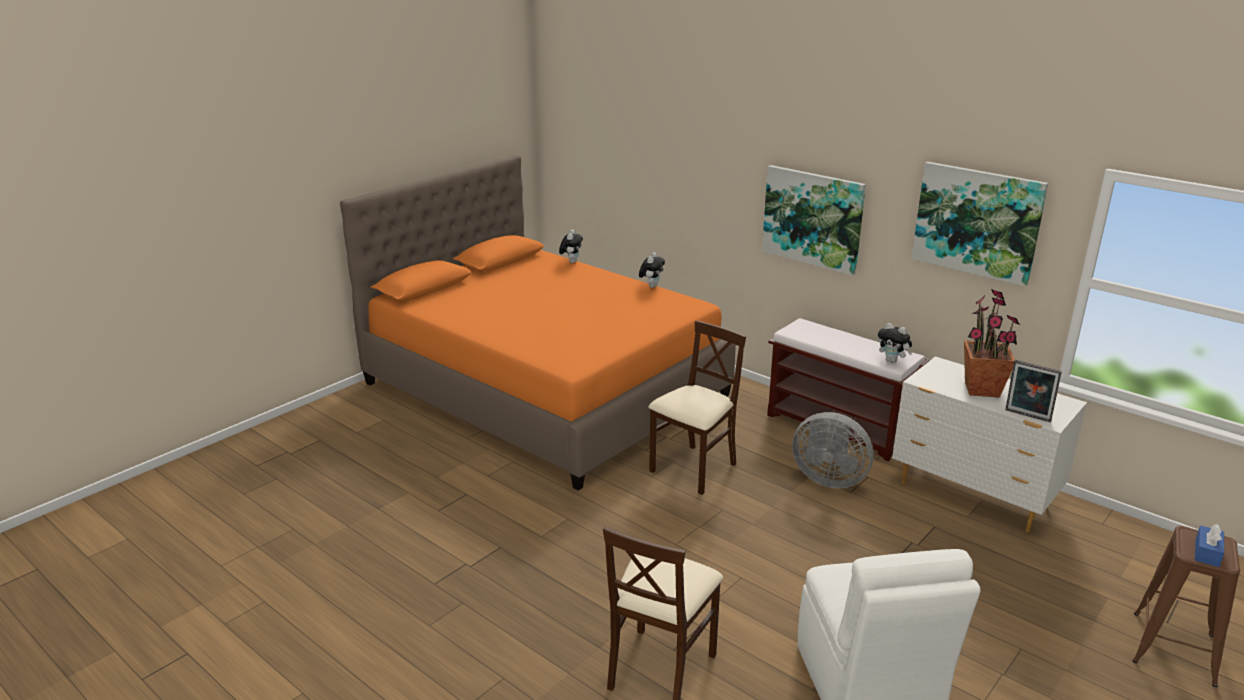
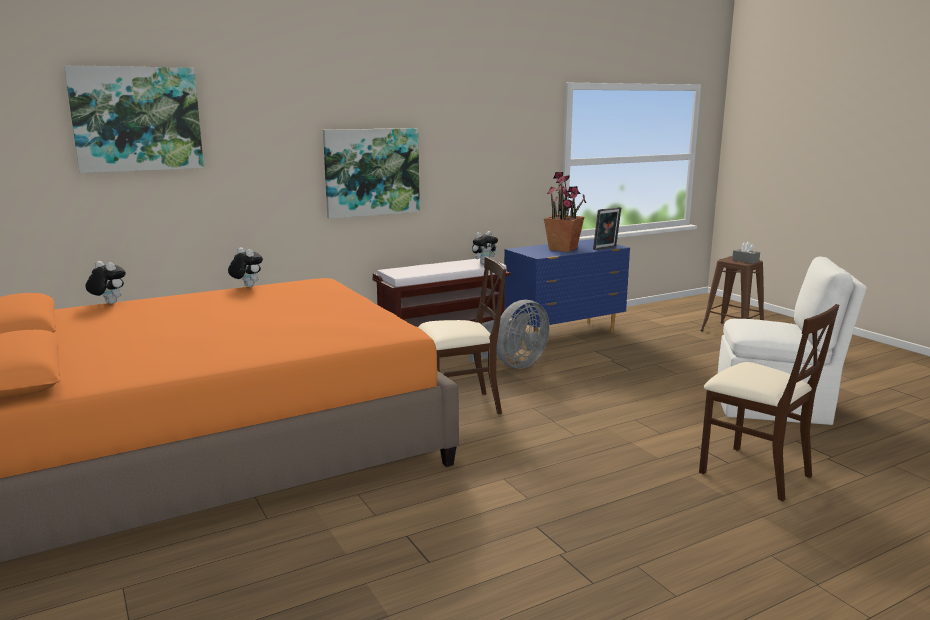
camera: 70 degrees left, 10 degrees down
(694, 469) = (459, 406): beige chair -> beige chair turned 105 degrees clockwise
(974, 496) = (565, 334): white dresser -> blue dresser
(977, 222) = (500, 138): picture -> picture (137, 119)
(1207, 553) = (745, 261): blue tissue box -> grey tissue box

